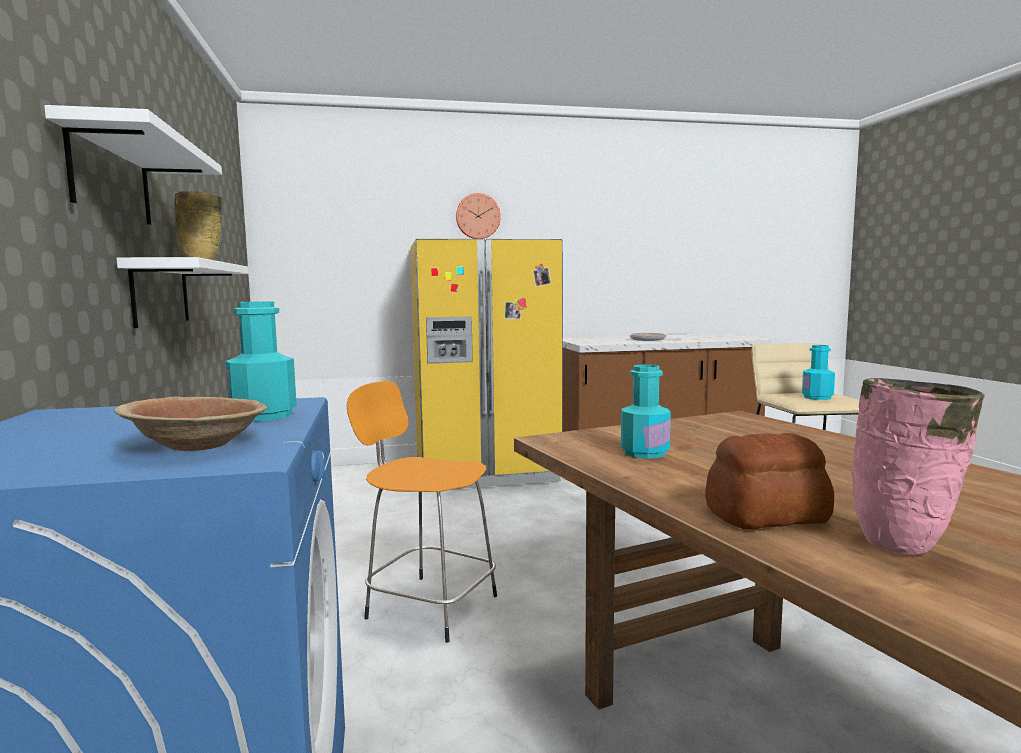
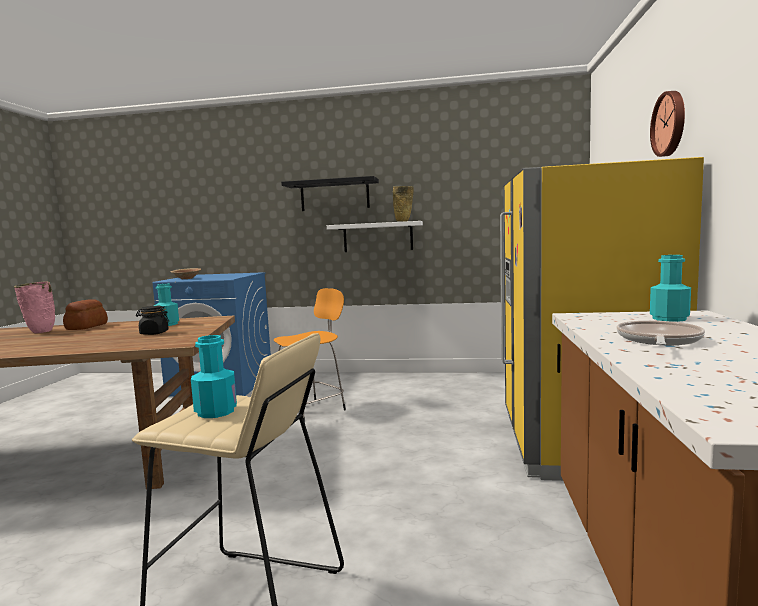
camera: 110 degrees right, 0 degrees up
(111, 177) = (334, 195): white shelf -> black shelf
(263, 416) = (212, 278): turquoise bottle -> turquoise bottle (669, 318)
(716, 440) = (154, 333): none -> black jar

